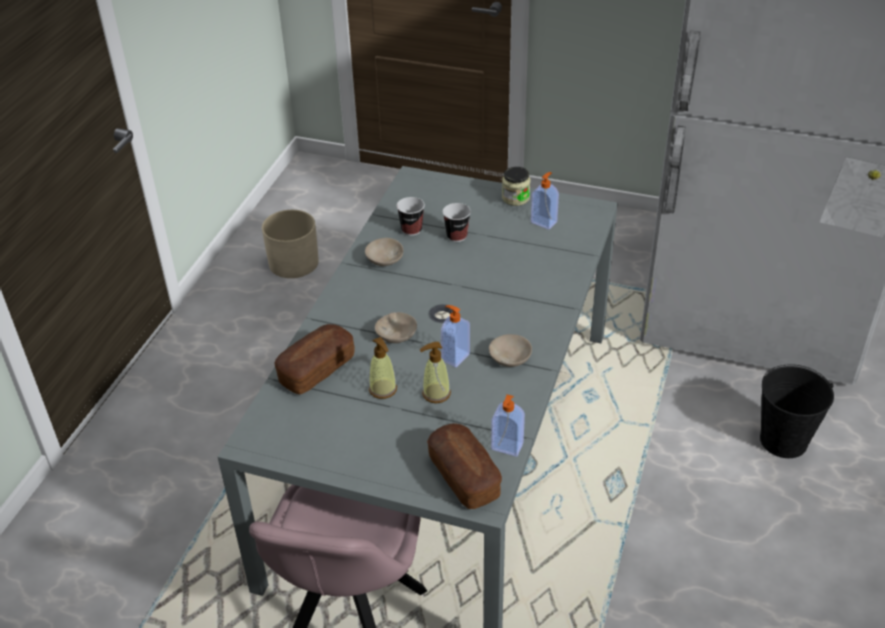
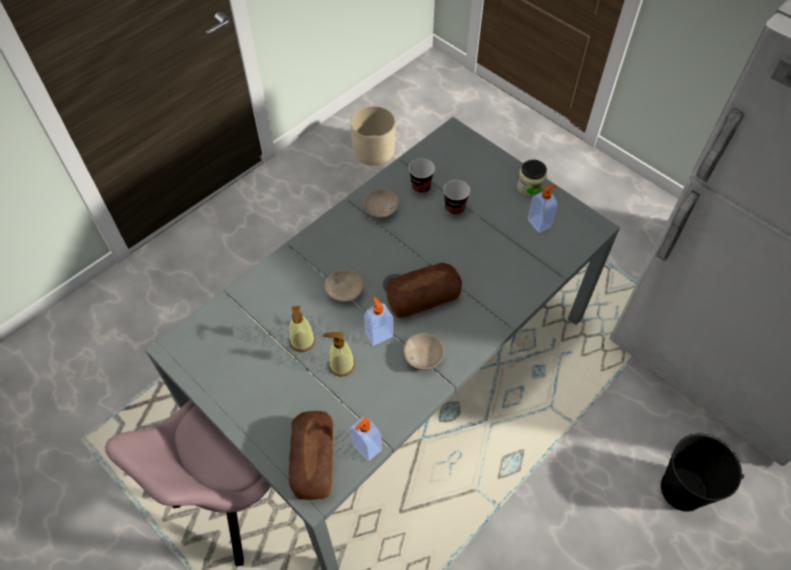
camera: 25 degrees right, 15 degrees up
(316, 369) = (263, 298): bread -> bread (423, 297)

